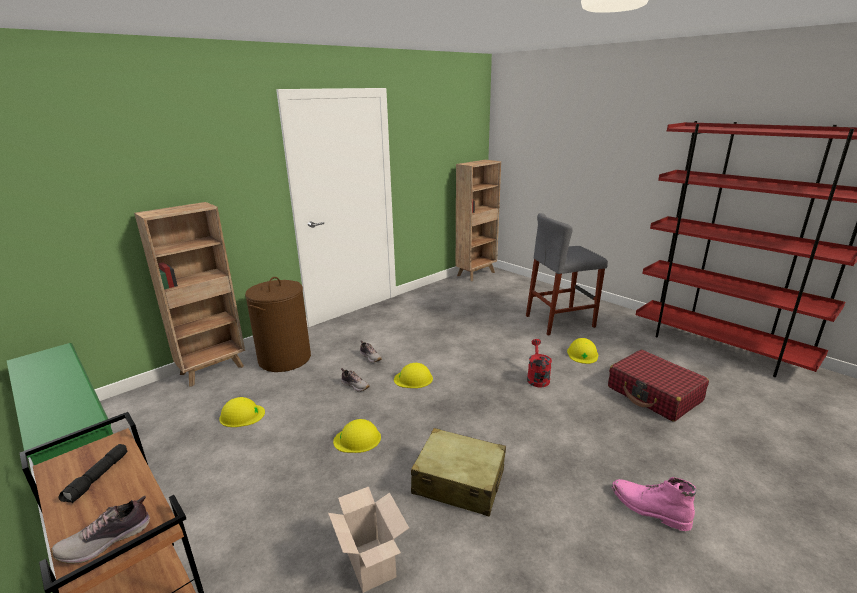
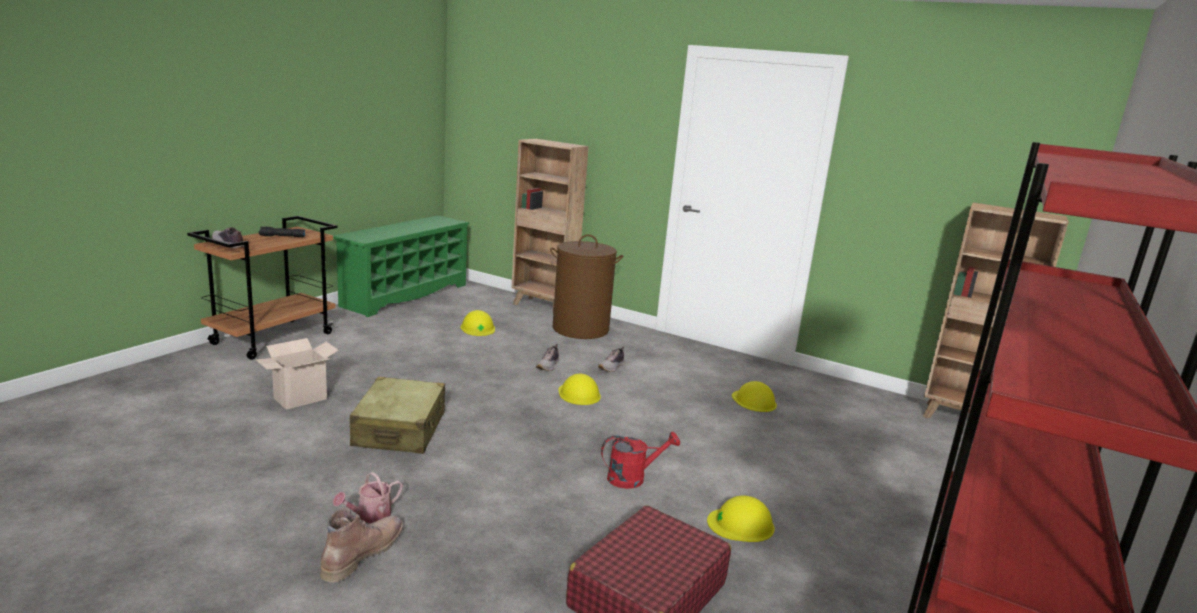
camera: 70 degrees right, 5 degrees down
(357, 439) = (456, 377): yellow hard hat -> yellow hard hat (754, 401)
(560, 321) = (851, 505): grey stool -> none
(600, 504) = (370, 516): none -> watering can
(648, 508) = (362, 552): pink boot -> brown boot

